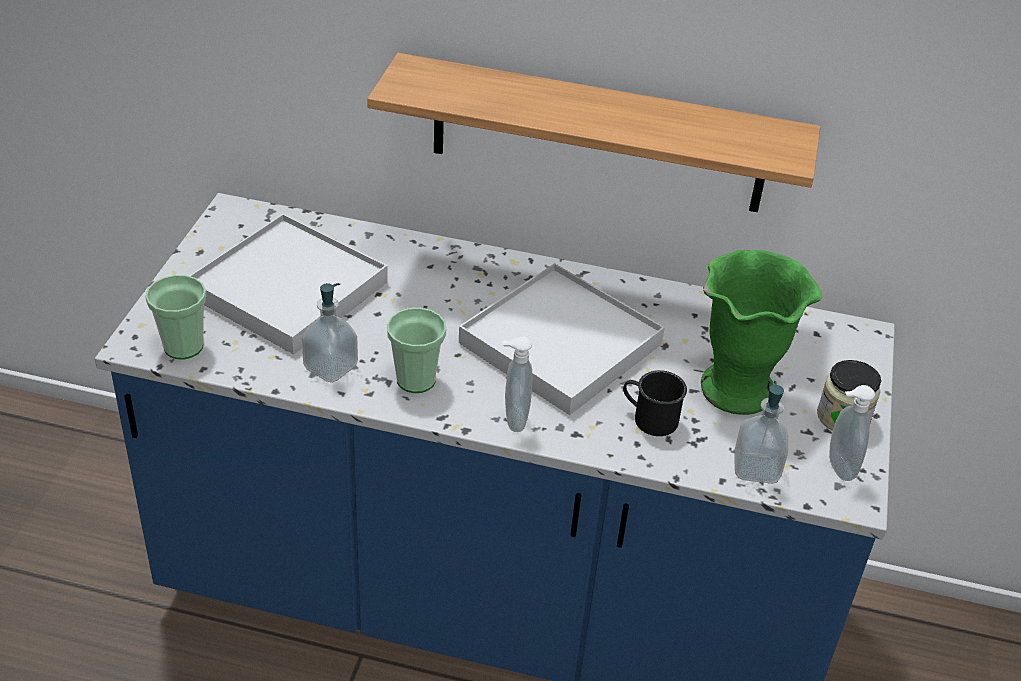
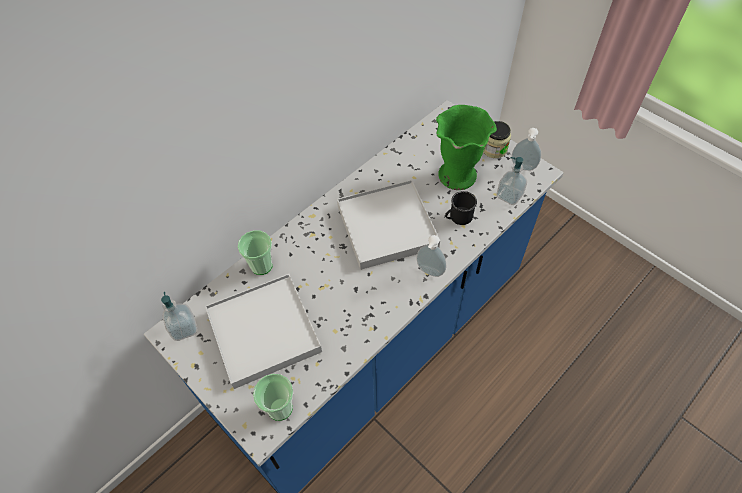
camera: 55 degrees left, 15 degrees up
(330, 367) = (344, 337): soap dispenser -> soap dispenser (184, 328)
(416, 380) = (377, 301): cup -> cup (261, 266)
(598, 135) = (319, 125): shelf -> none

